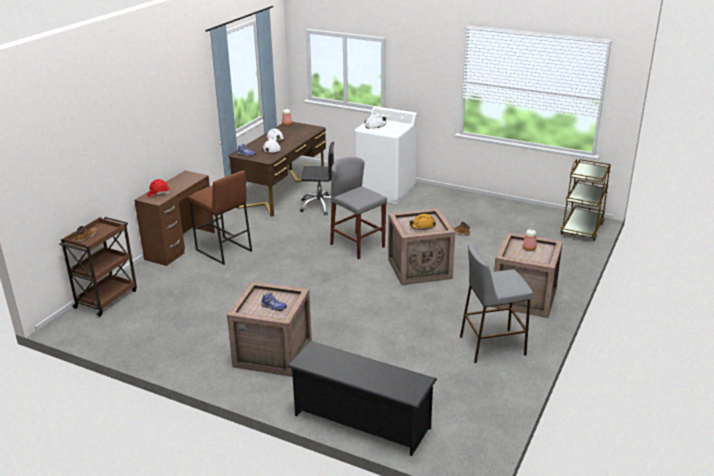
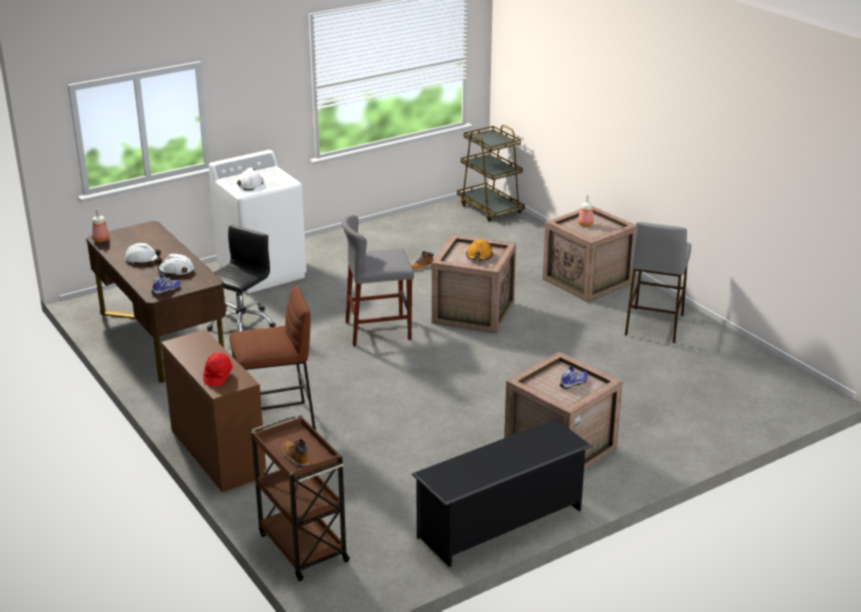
camera: 60 degrees left, 0 degrees up
(361, 421) = (724, 431): black shoe rack -> black shoe rack (501, 523)

